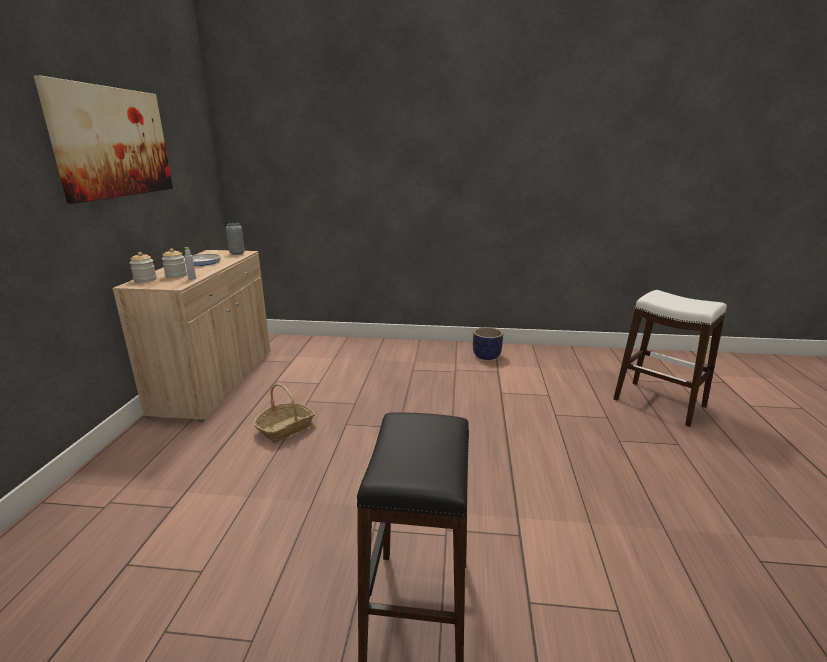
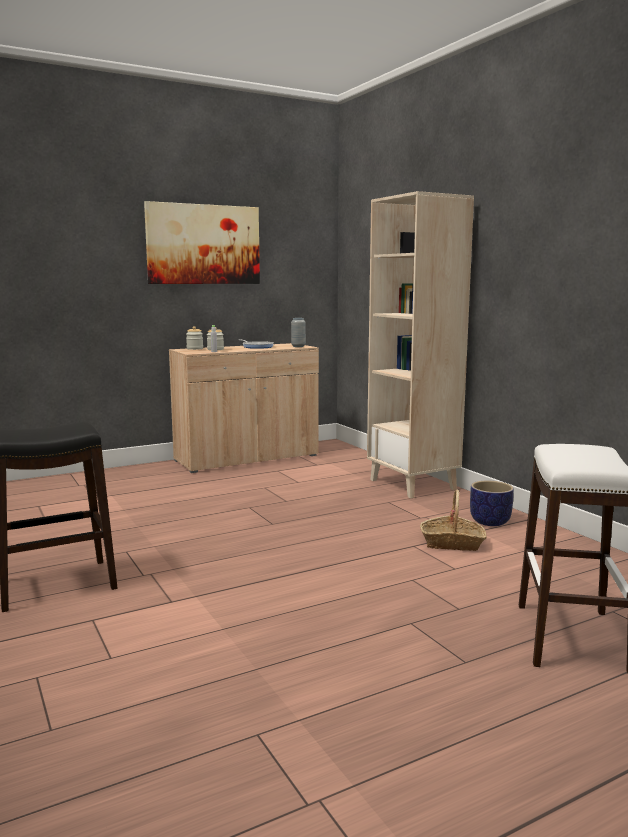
camera: 55 degrees right, 10 degrees down
(285, 428) = (215, 493): basket -> basket (452, 543)
(391, 349) = (413, 484): none -> beige bookcase

